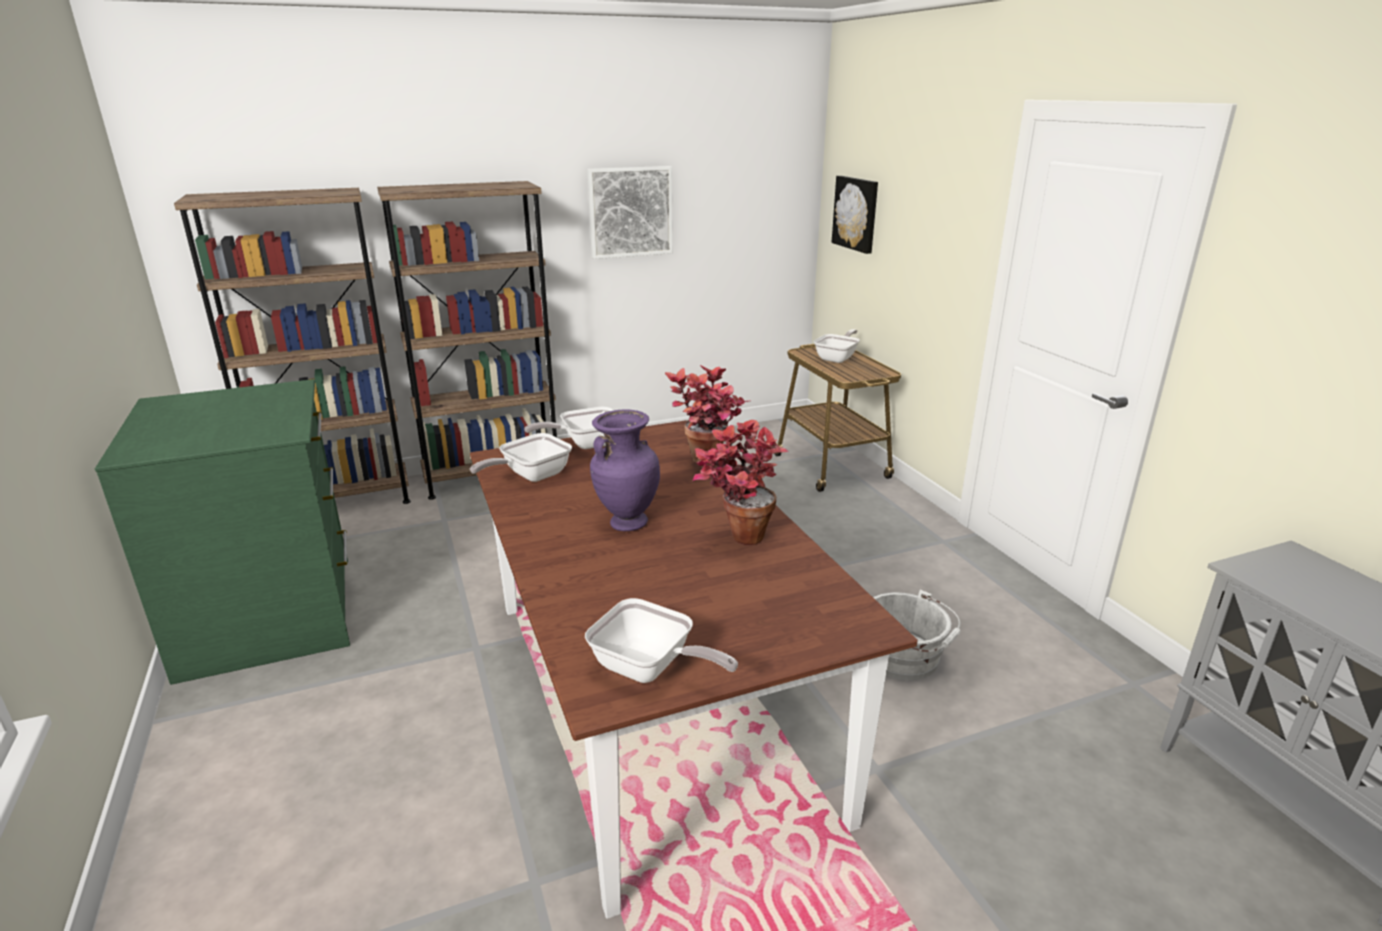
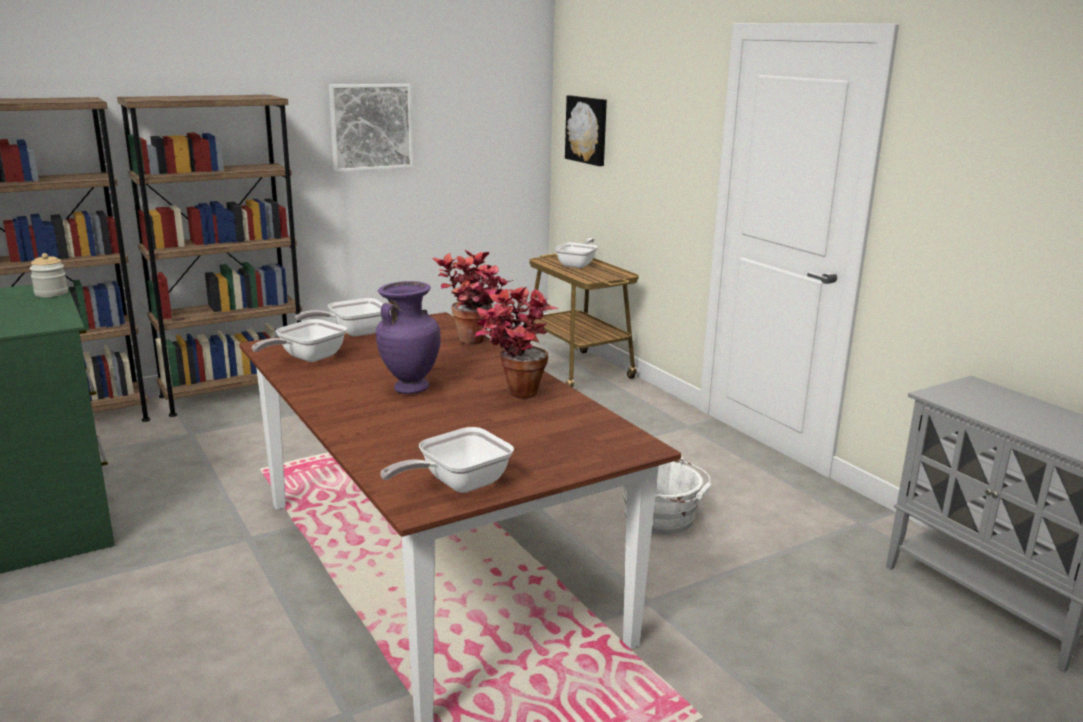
camera: 10 degrees left, 5 degrees down
(295, 395) = (51, 293): none -> jar
(649, 669) = (457, 484): frying pan -> frying pan turned 120 degrees clockwise

